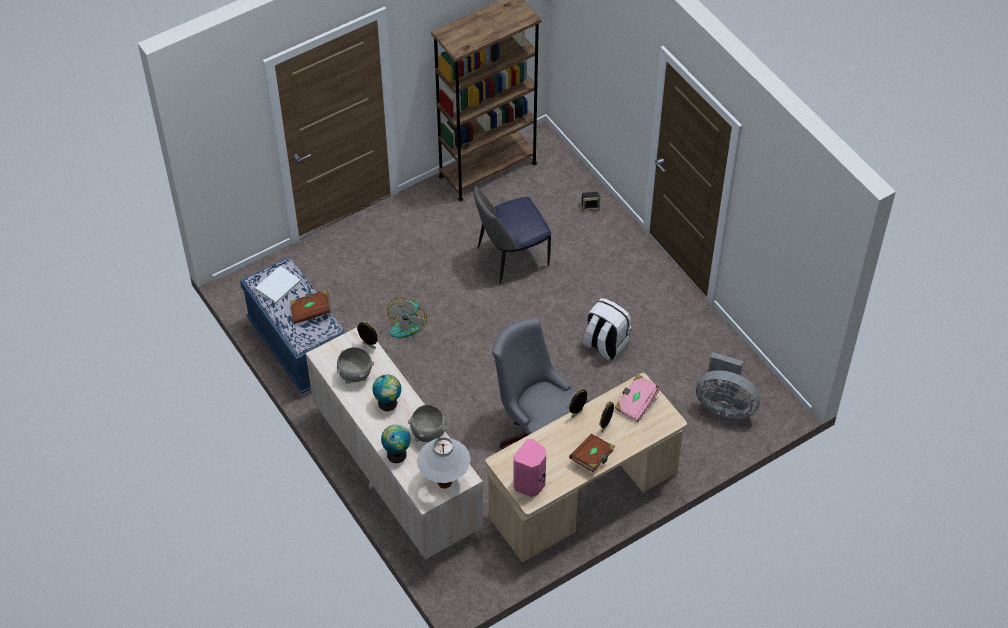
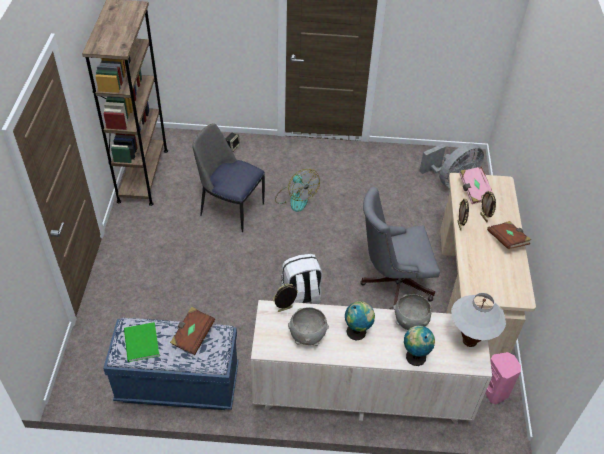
camera: 55 degrees left, 5 degrees down
(276, 286) = (140, 344): white book -> green book
(408, 323) = (227, 299): fan -> fan (295, 198)
(511, 258) = (230, 208): chair -> chair turned 105 degrees clockwise
(530, 484) = (507, 289): pink speaker -> pink speaker (495, 391)
(605, 344) = (351, 206): white backpack -> white backpack (301, 296)

